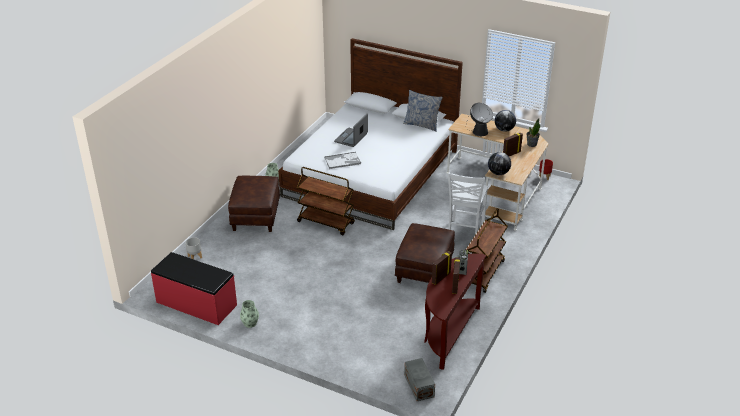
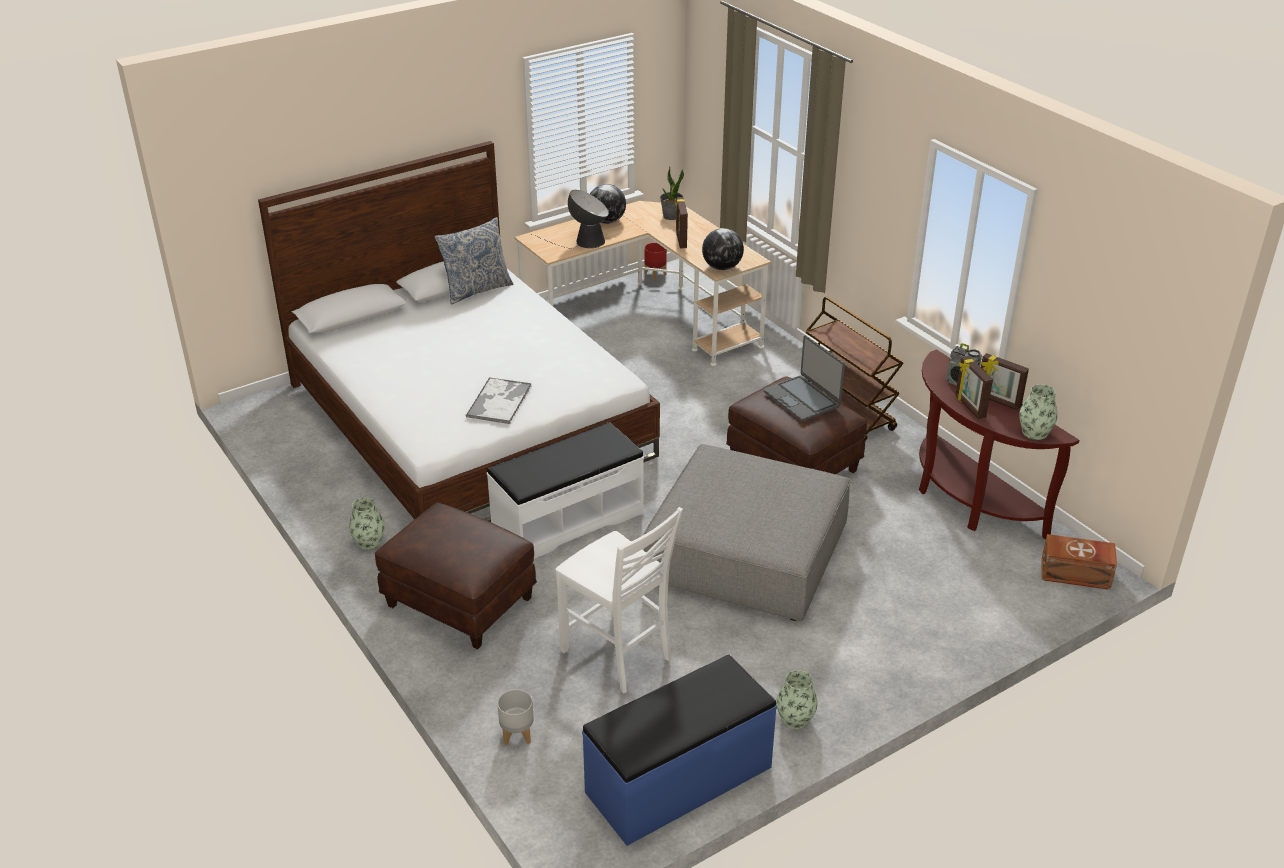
camera: 60 degrees left, 0 degrees up
(196, 304) = (679, 781): red bench -> blue bench
(326, 222) = (567, 521): brown cart -> white bench
(345, 277) = (747, 554): none -> grey ottoman
(351, 138) = (436, 368): laptop -> laptop (802, 399)
(418, 386) = (1076, 575): grey storage box -> brown storage box
(437, 303) = (1034, 432): none -> vase
(464, 233) = (730, 393): white chair -> white chair (618, 655)

